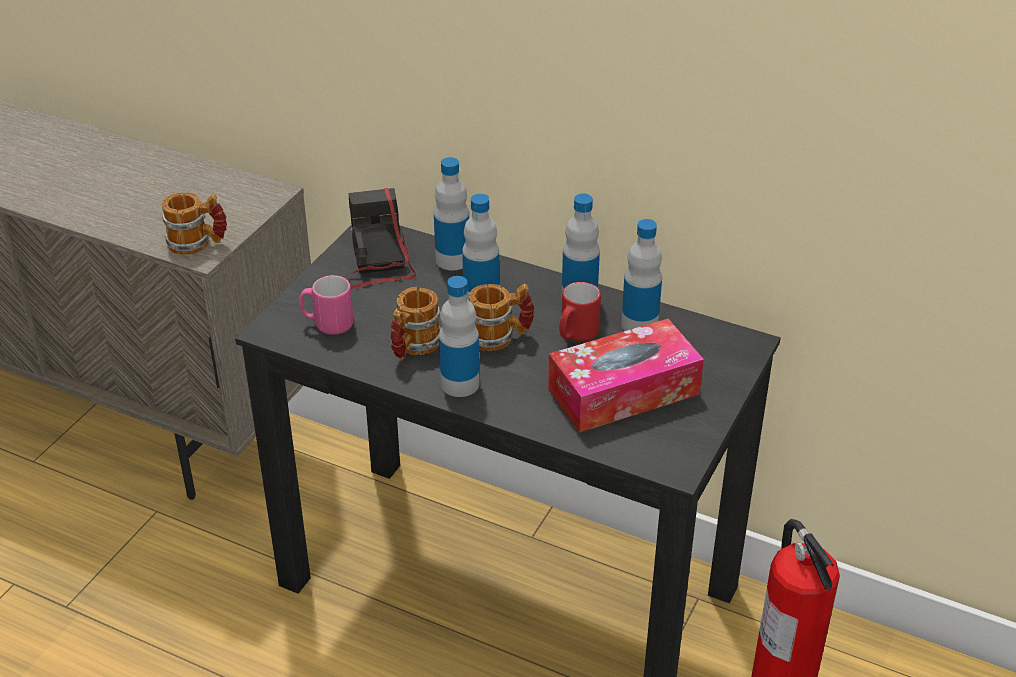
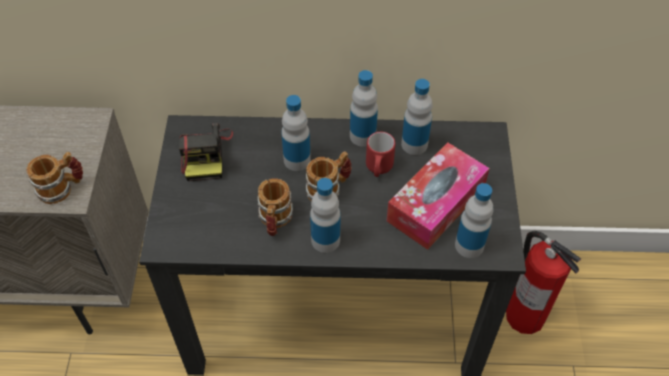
camera: 25 degrees left, 15 degrees up
(327, 324) = (201, 223): pink mug -> none
(378, 262) = (205, 154): camera -> camera turned 150 degrees counterclockwise
(452, 260) = (258, 133): bottle -> bottle (469, 245)

